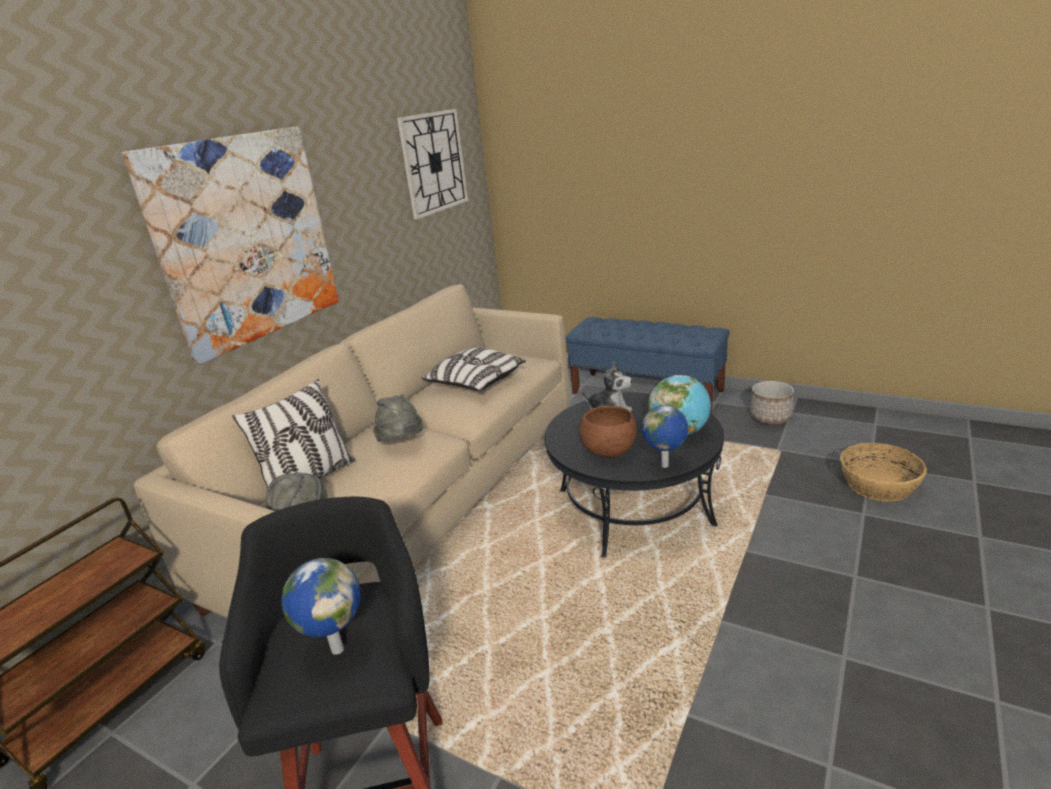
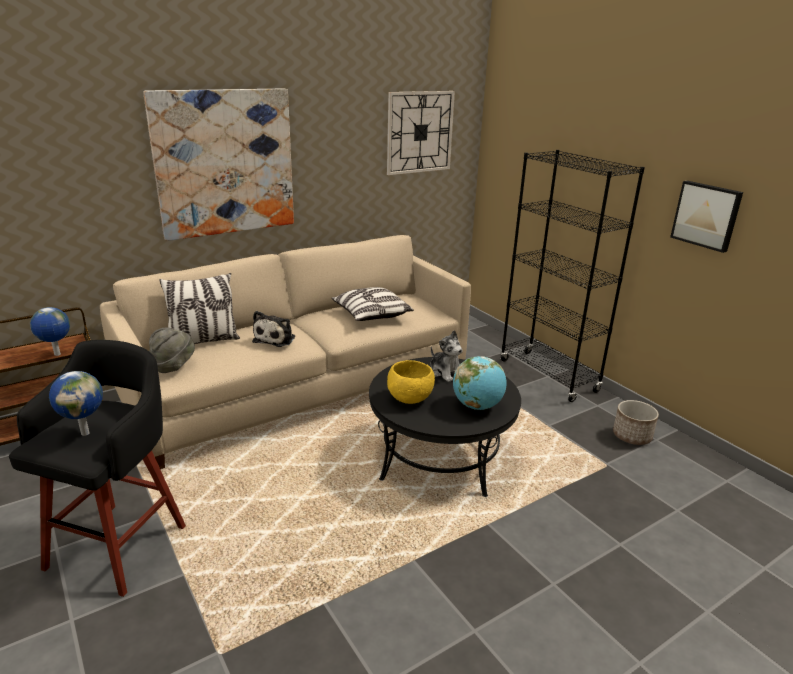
camera: 25 degrees right, 0 degrees up
(402, 444) = (276, 338): grey hat -> plush toy
(609, 451) = (410, 399): brown bowl -> yellow bowl
(647, 392) = (548, 376): blue bench -> black bookcase
(665, 466) = (435, 425): globe -> globe (57, 354)
(787, 179) = (706, 215): none -> picture
(877, 485) = (662, 529): basket -> none

